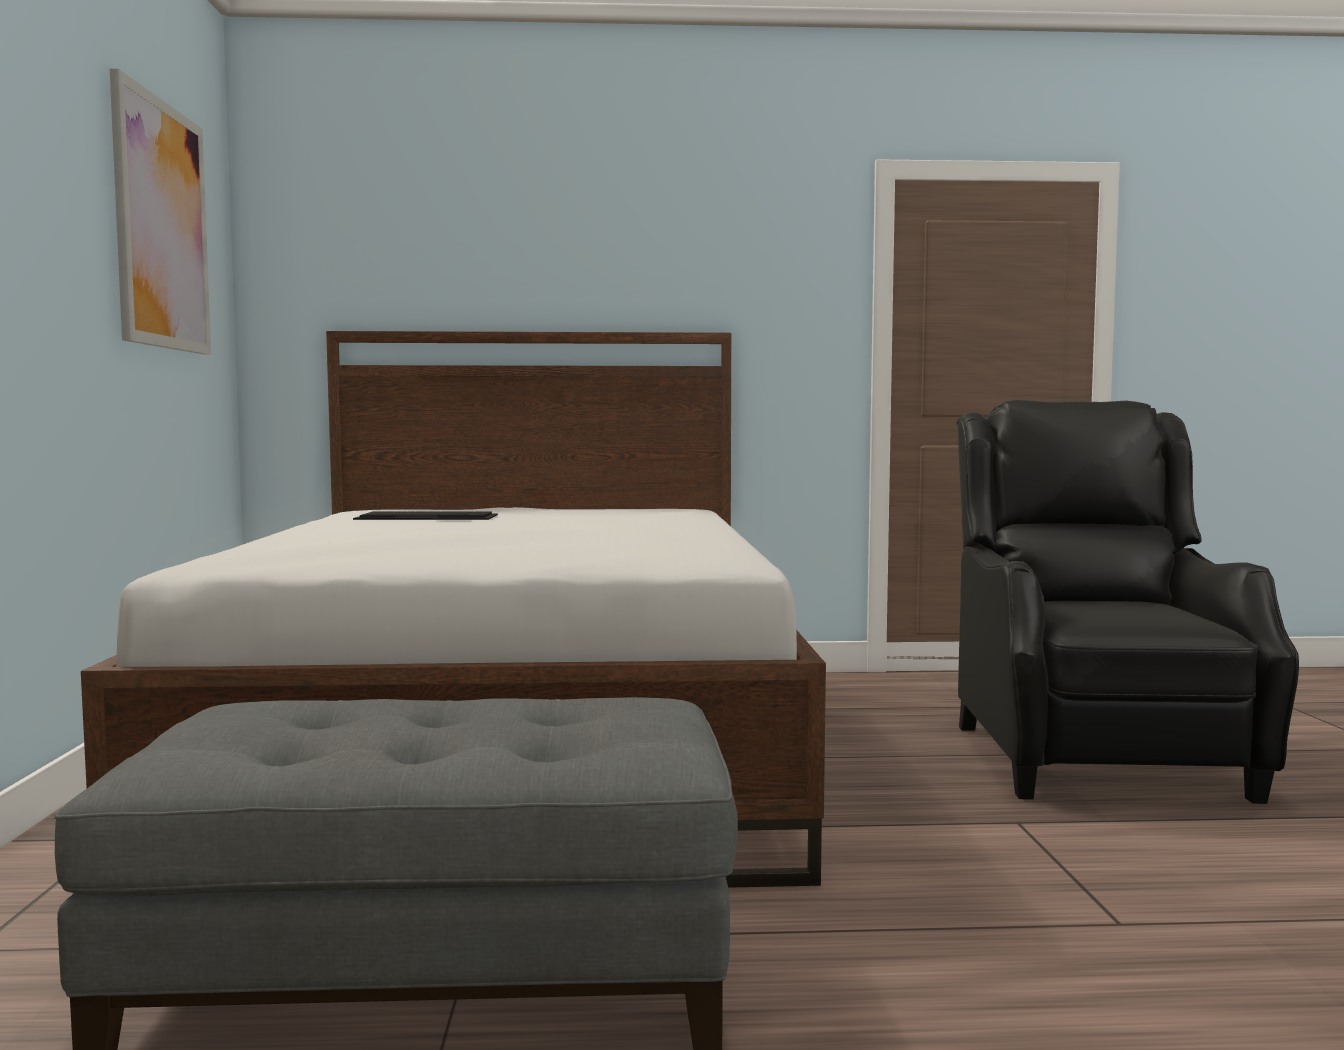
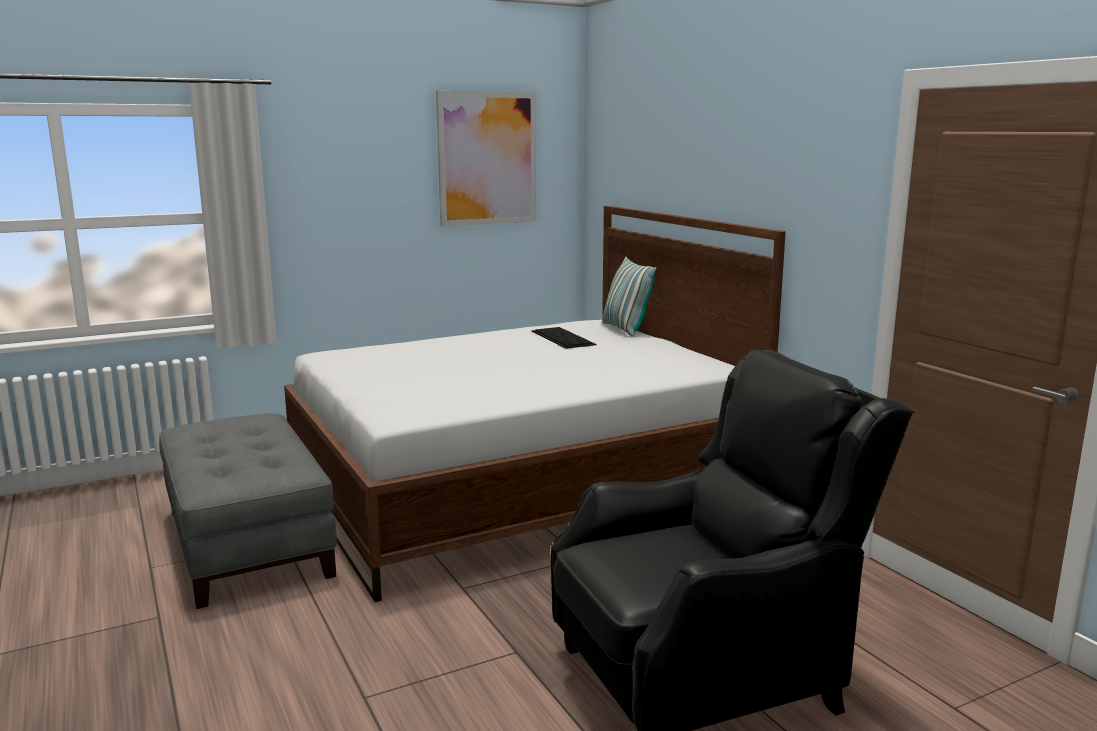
camera: 65 degrees right, 10 degrees up
(440, 508) = (625, 329): none -> pillow

